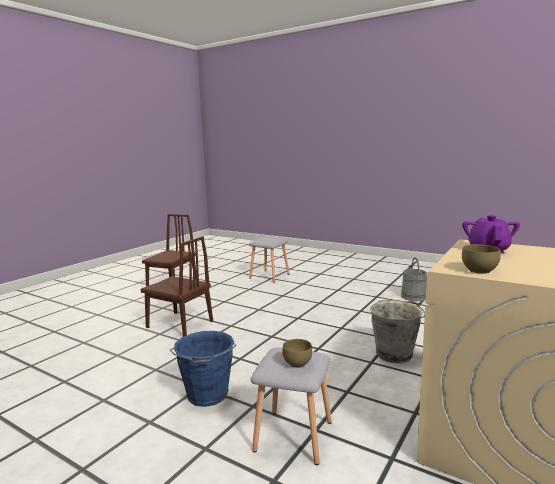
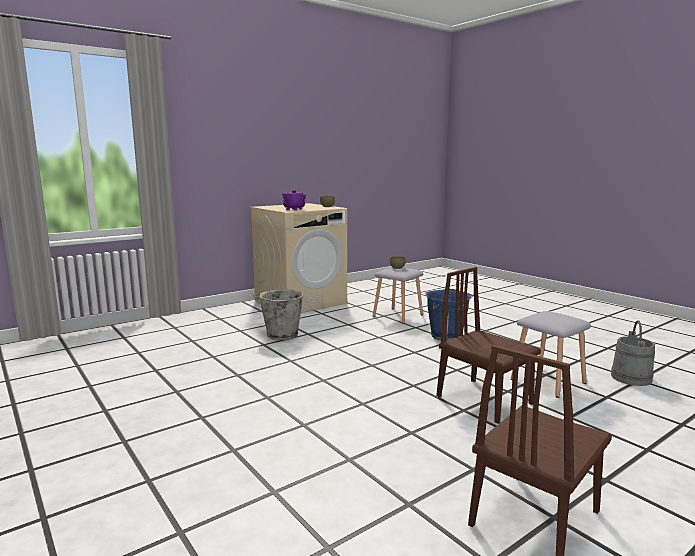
camera: 160 degrees left, 0 degrees up
(269, 276) = (270, 504): grey stool -> grey stool (549, 381)
(413, 296) = (134, 381): grey bucket -> grey bucket (631, 378)

